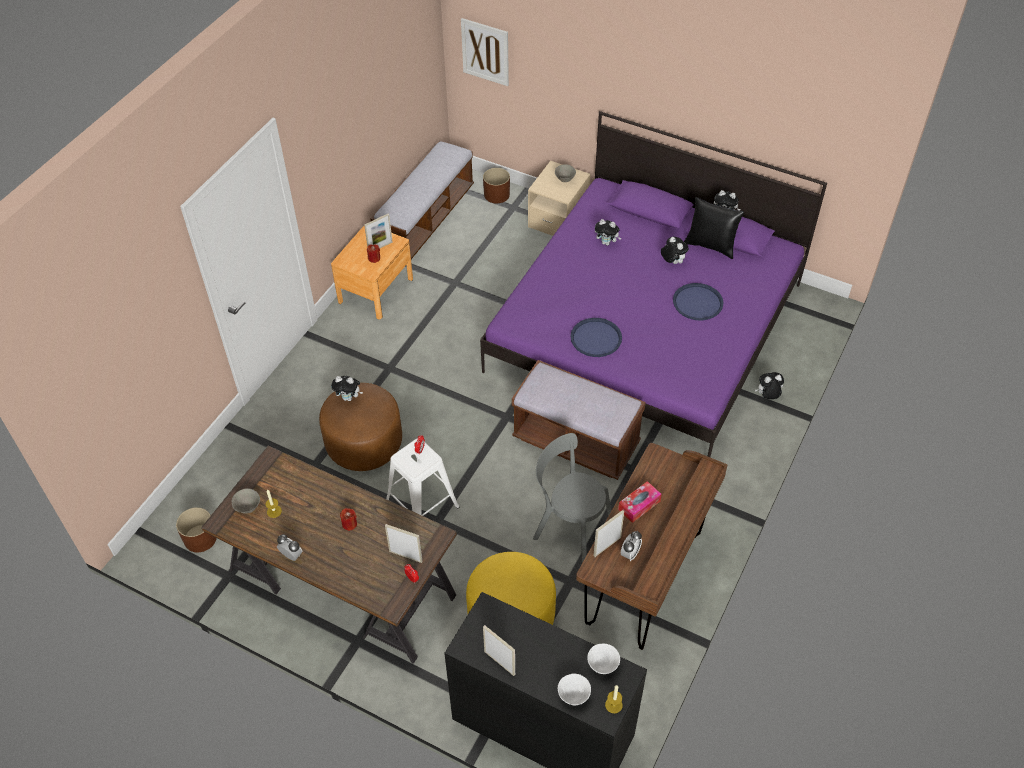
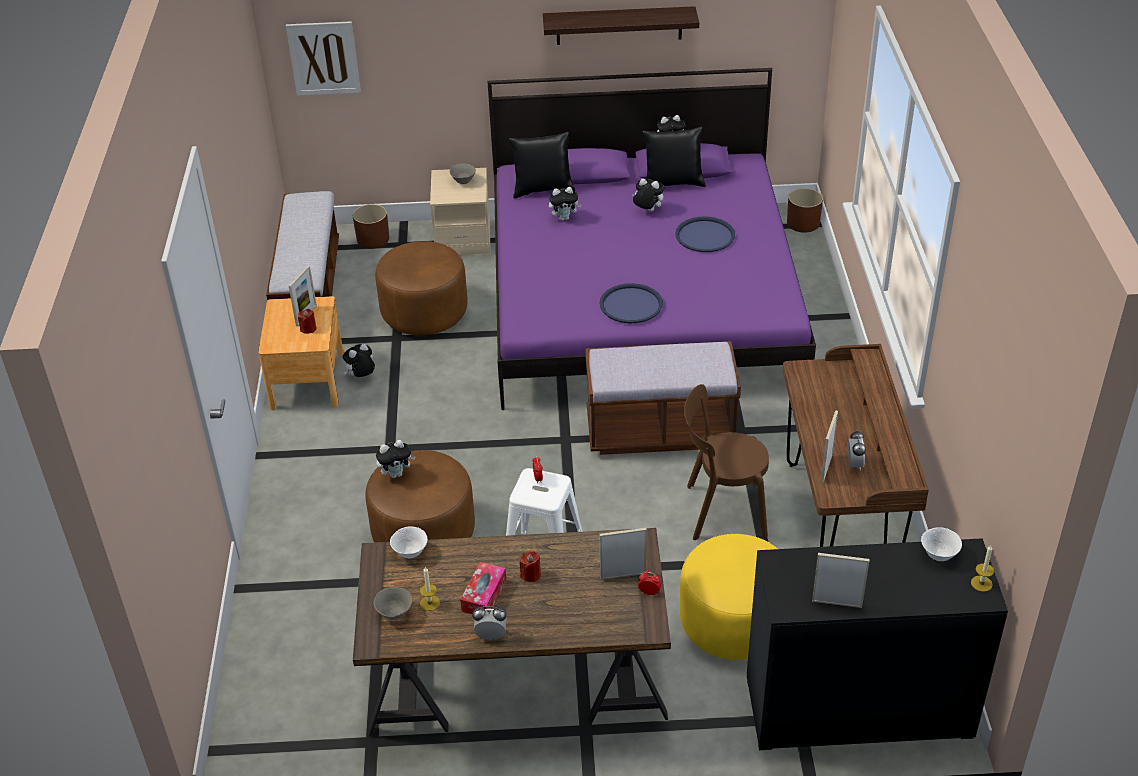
camera: 30 degrees left, 10 degrees down
(200, 538) = (300, 720): brown planter -> brown planter (802, 223)
(487, 270) = (424, 312): none -> brown ottoman
(569, 526) = (721, 511): grey chair -> brown chair
(573, 696) = (937, 595): white bowl -> white bowl (410, 553)
(610, 211) = (543, 189): none -> black pillow
(639, 505) = (824, 419): tissue box -> tissue box (484, 595)
(708, 105) = (619, 25): none -> shelf
(767, 396) = (815, 312): plush toy -> plush toy (361, 377)

